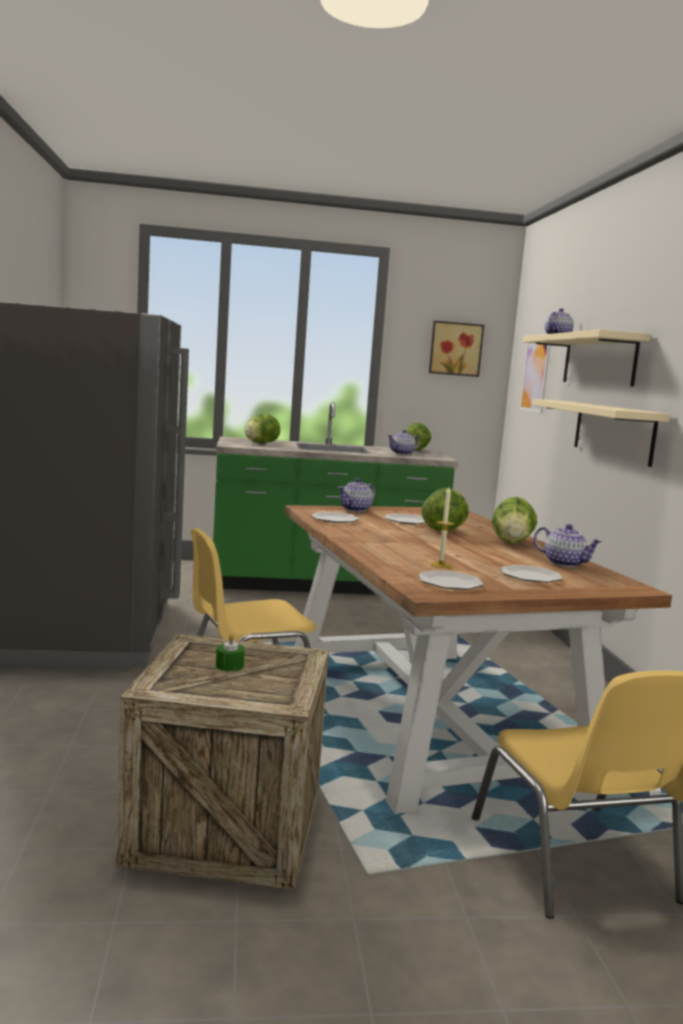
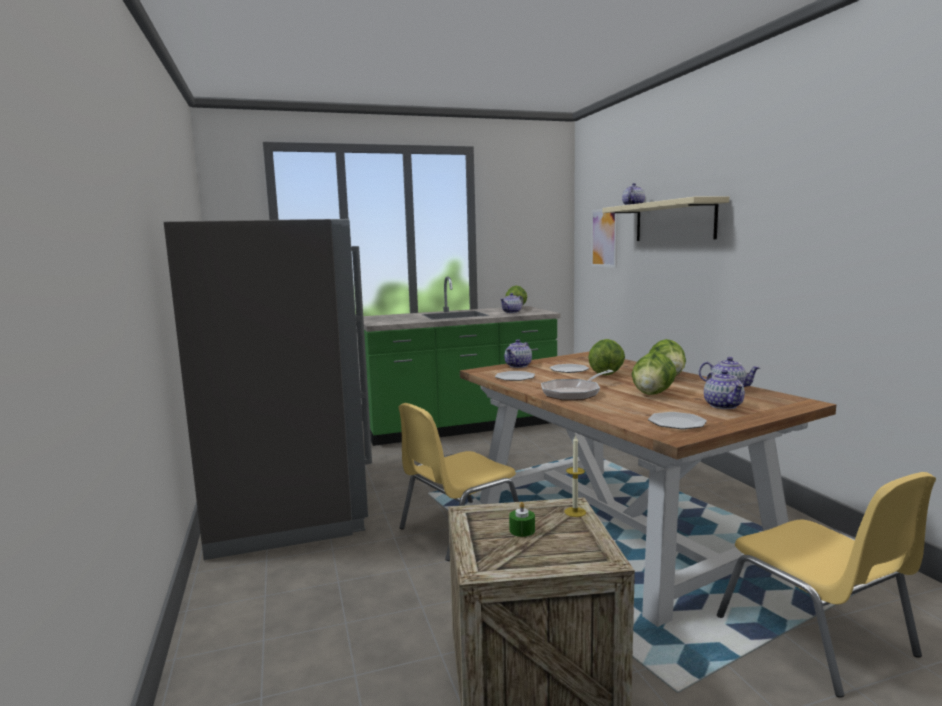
camera: 10 degrees left, 0 degrees up
(261, 443) = (396, 318): lettuce -> lettuce (652, 394)
(378, 542) = (574, 393): none -> frying pan
(440, 565) = (647, 407): candle -> candle (575, 512)
(455, 349) = (532, 223): picture -> none
(531, 576) = (723, 405): plate -> teapot
(613, 431) = (698, 276): beige shelf -> none

